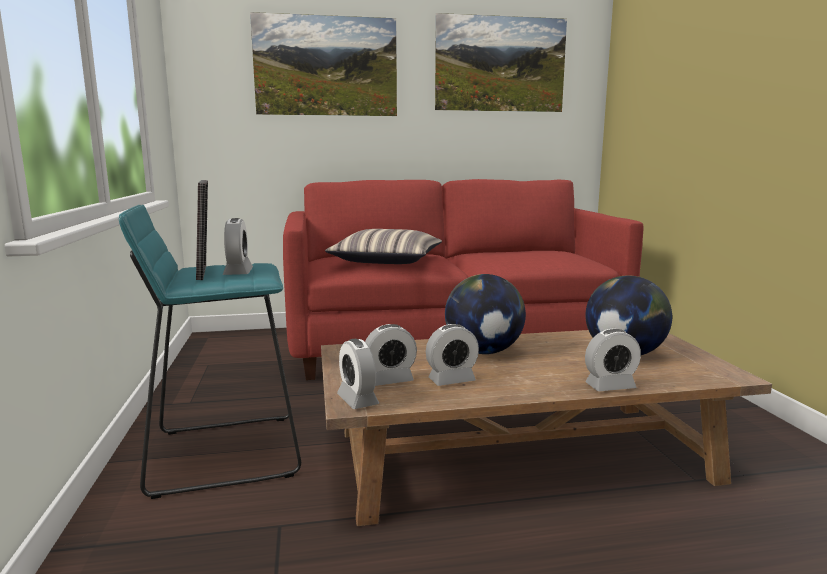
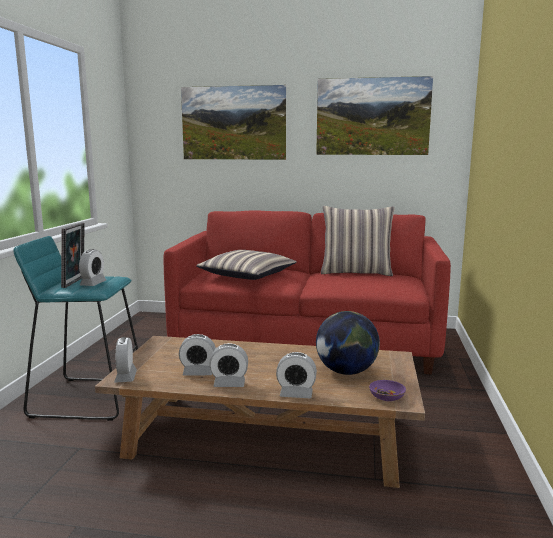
camera: 20 degrees right, 0 degrees up
(390, 380) = (161, 367): alarm clock -> alarm clock (229, 384)
(484, 352) = (248, 355): globe -> none
(507, 251) = (356, 272): none -> pillow
(709, 374) = (386, 397): none -> purple bowl

